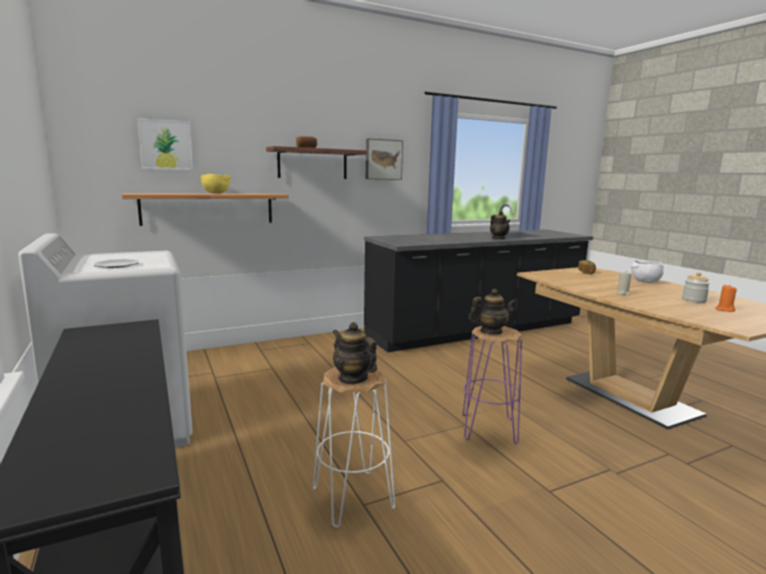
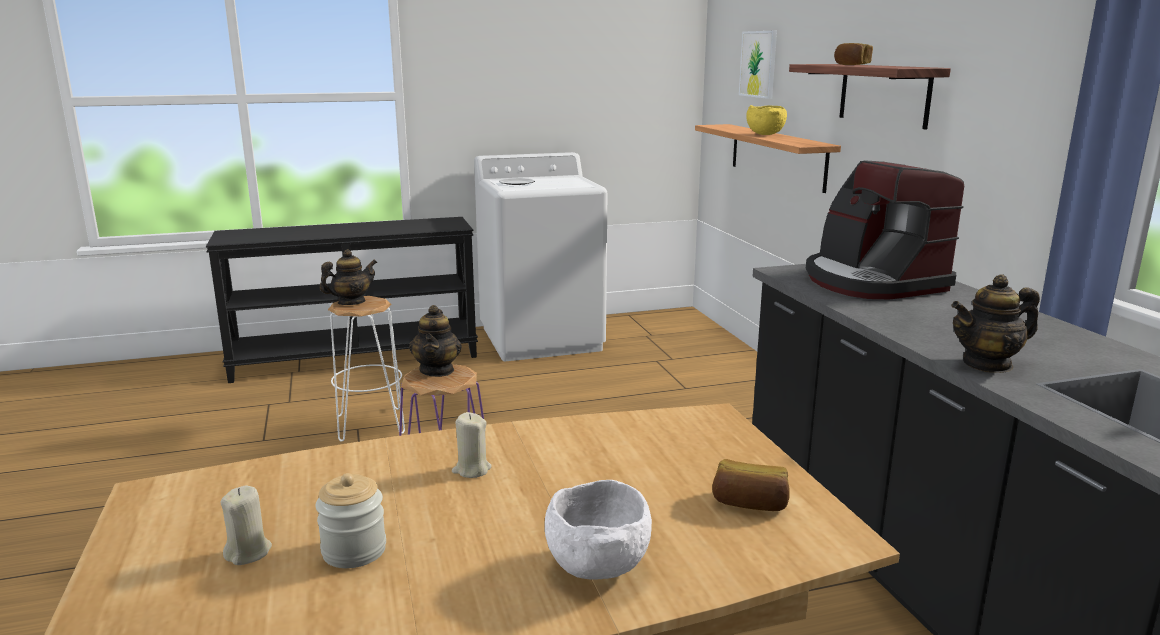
camera: 100 degrees right, 5 degrees up
(383, 159) = (1002, 88): picture -> none
(411, 239) = (872, 282): none -> coffee machine
(724, 310) = (248, 552): orange candle -> beige candle

